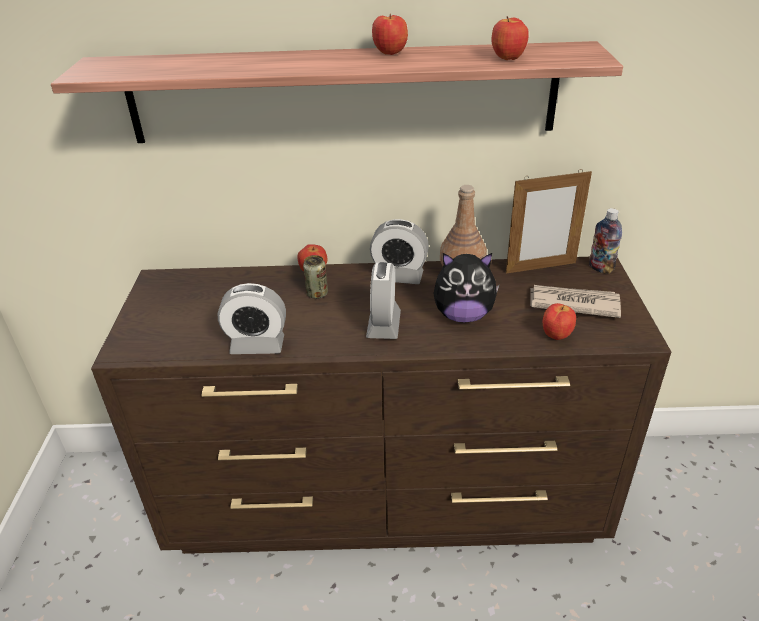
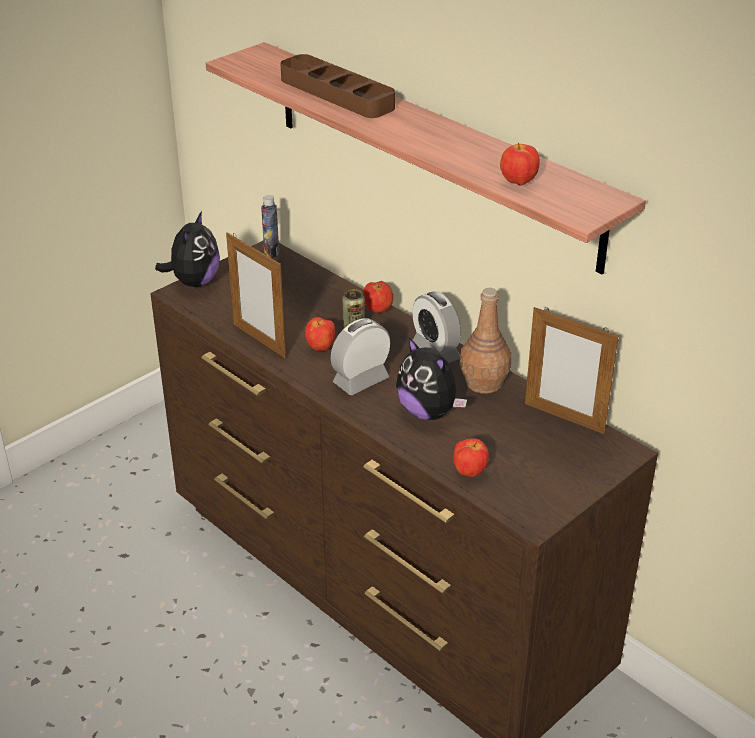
camera: 45 degrees right, 0 degrees up
(124, 335) = (194, 282): none -> plush toy
(236, 62) = (336, 93): none -> brown tray
(257, 345) = (259, 340): alarm clock -> picture frame
(390, 54) = (451, 134): apple -> apple (321, 348)
(573, 303) = (532, 461): newspaper -> none
(600, 268) = (617, 452): bottle -> bottle (271, 252)

